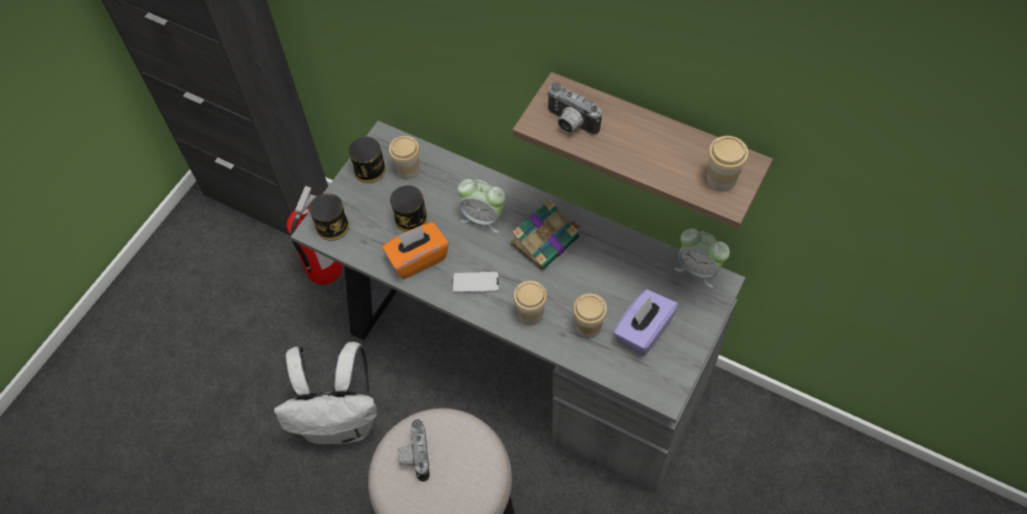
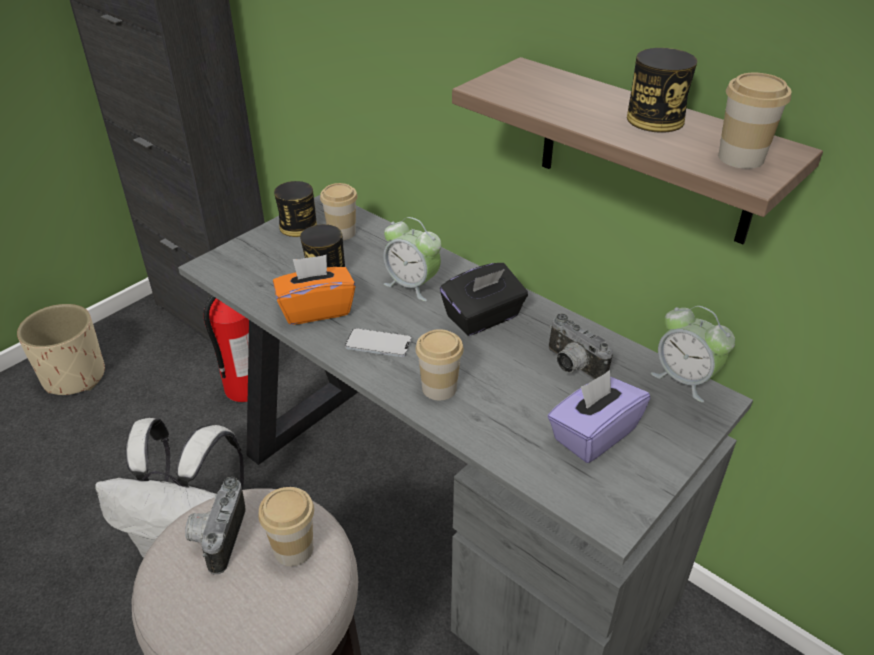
camera: 10 degrees right, 20 degrees down
(168, 289) = (75, 376): none -> beige planter
(332, 226) = (231, 265): can -> can (655, 119)
(545, 240) = (483, 318): book -> black tissue box
(569, 124) = (530, 92): camera -> camera (571, 366)
(588, 327) = (515, 416): cup -> cup (293, 549)

